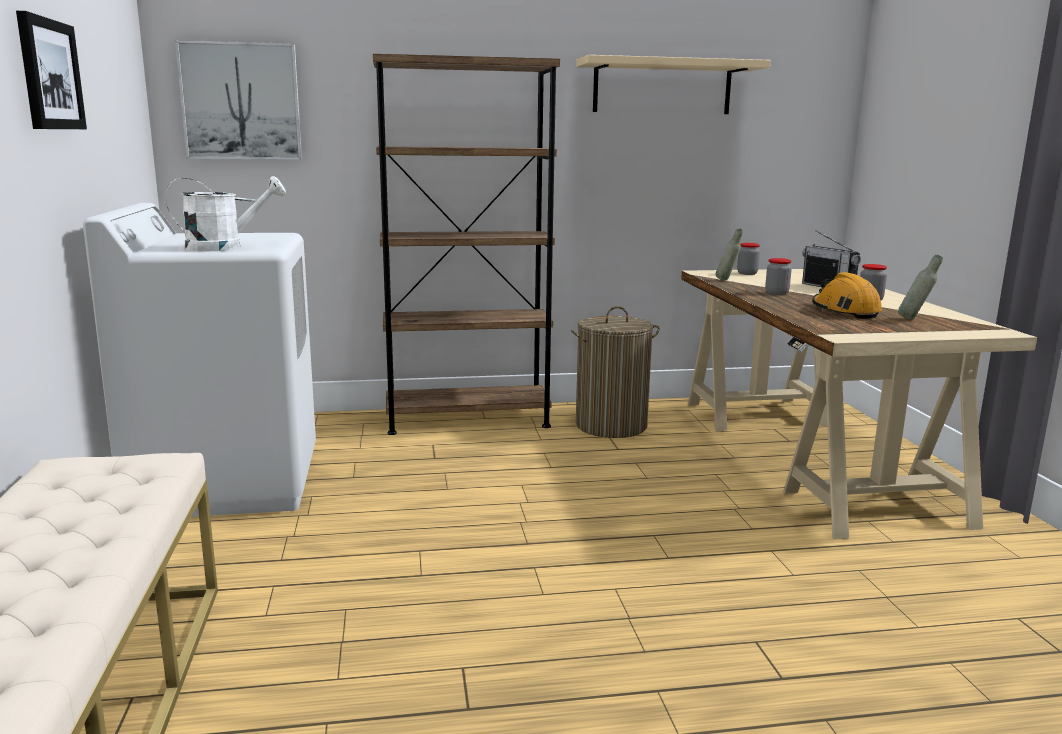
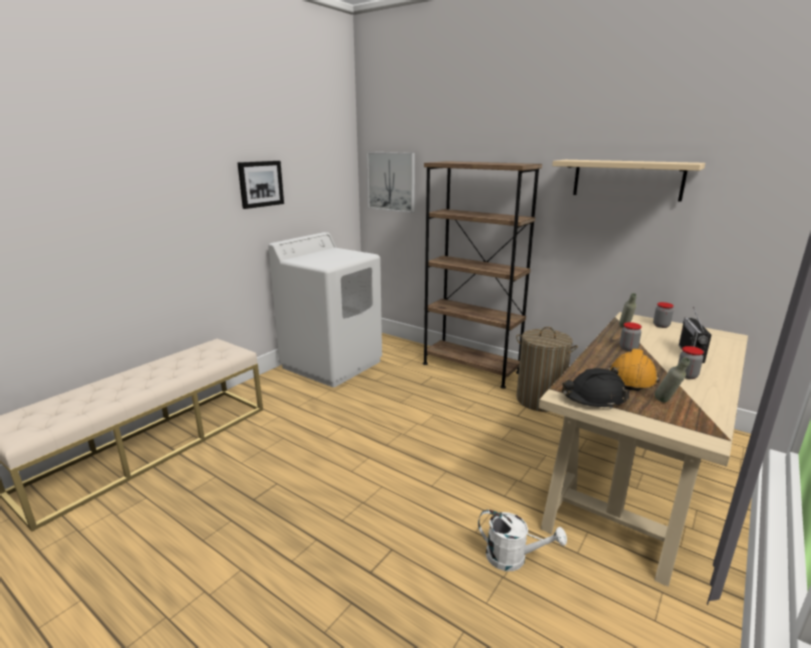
camera: 45 degrees right, 5 degrees up
(225, 247) = (319, 261): white watering can -> white watering can (513, 558)
(867, 330) = (593, 398): none -> black hard hat

